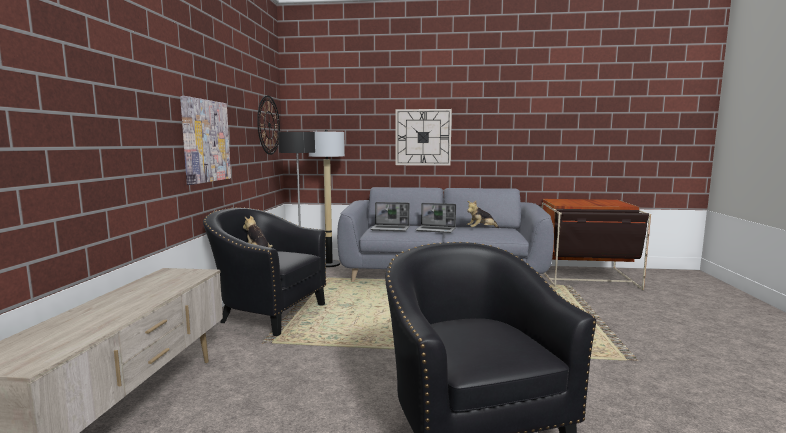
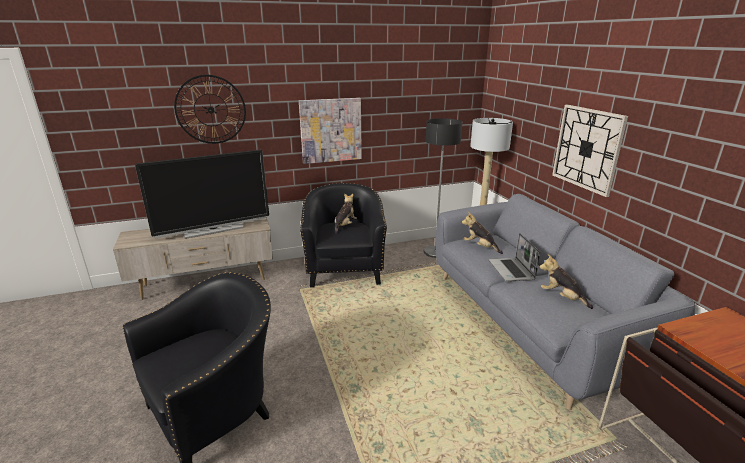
camera: 65 degrees right, 15 degrees up
(146, 295) = (213, 229): none -> television
(269, 125) = (448, 107): wall clock -> wall clock (211, 110)
(390, 229) = (480, 247): laptop -> plush toy

